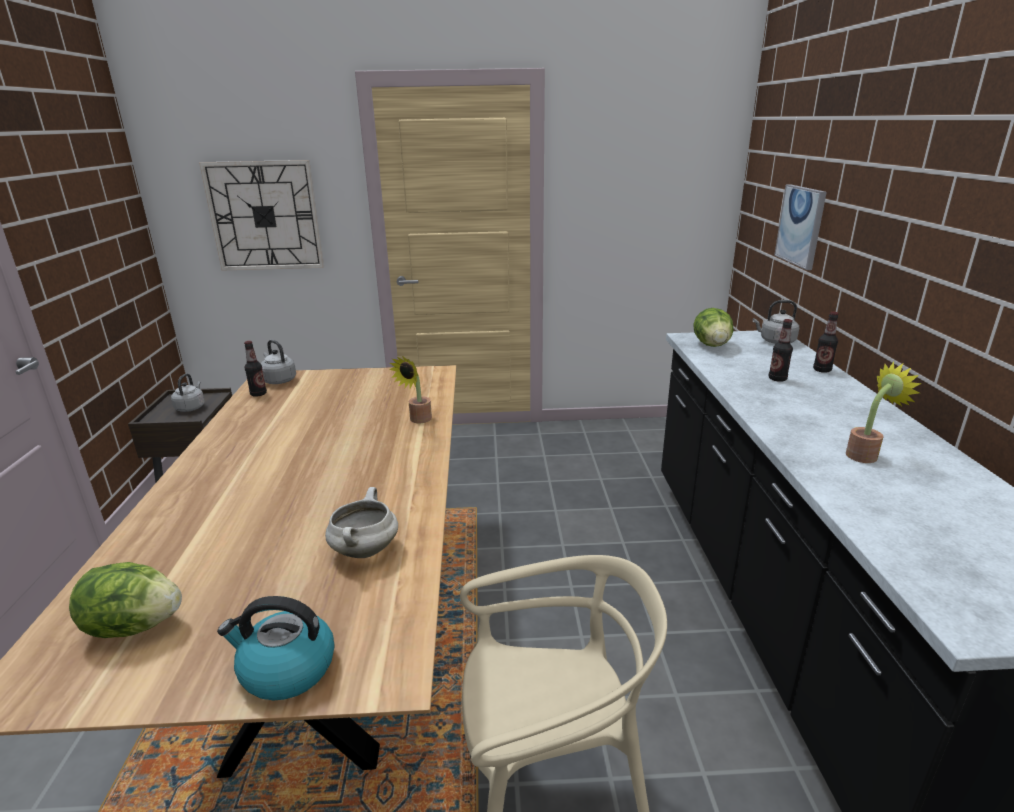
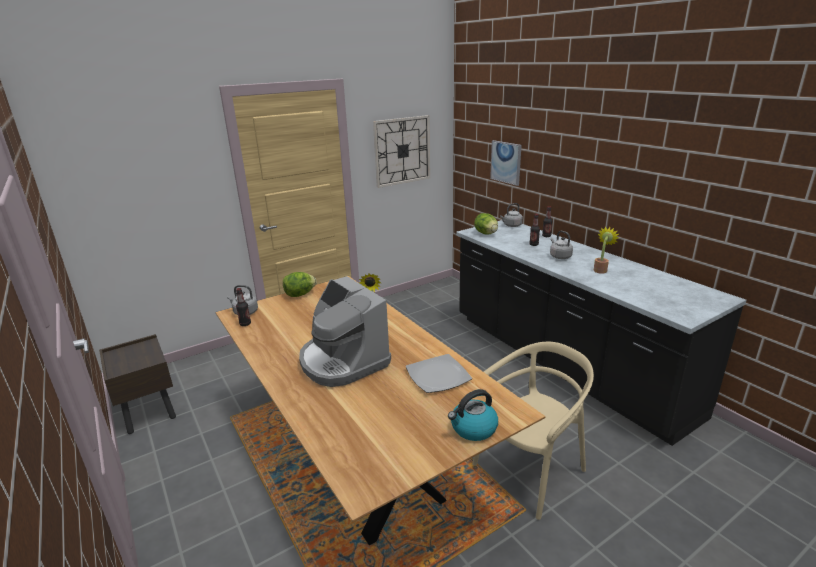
camera: 30 degrees left, 0 degrees up
(134, 626) = (376, 445): lettuce -> lettuce (300, 294)
(191, 407) = (139, 355): grey kettle -> grey kettle (559, 256)
(264, 216) = (155, 197): wall clock -> wall clock (402, 151)
(283, 478) = (342, 361): none -> coffee machine
(364, 550) = (437, 376): white cooking pot -> plate

